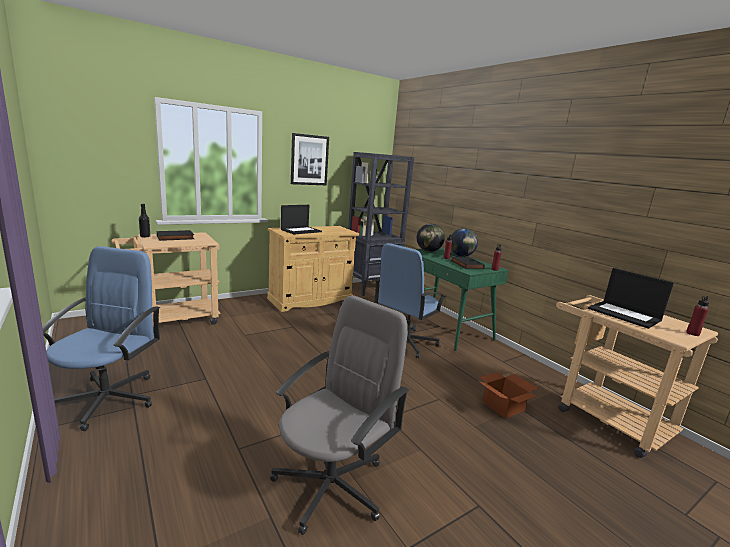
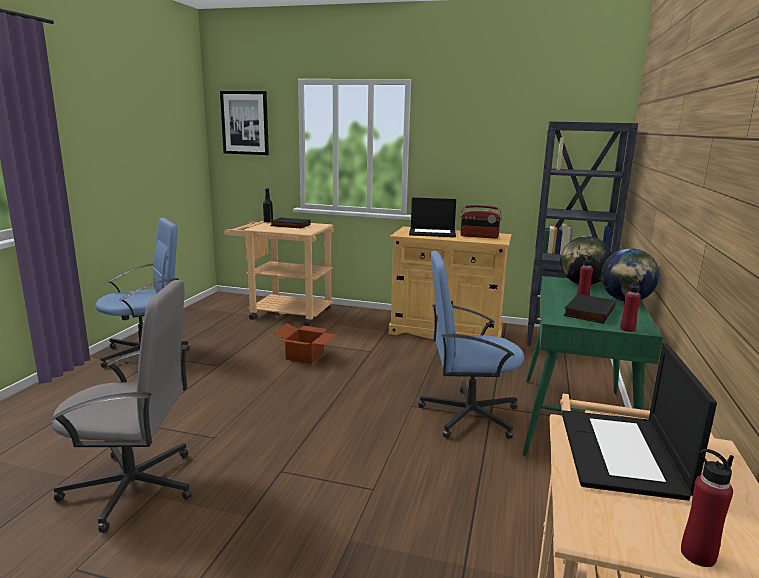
camera: 50 degrees right, 0 degrees up
(309, 160) = (476, 138): picture -> picture (245, 123)
(331, 230) = (479, 236): none -> radio
(504, 406) = (443, 551): cardboard box -> cardboard box (305, 356)

